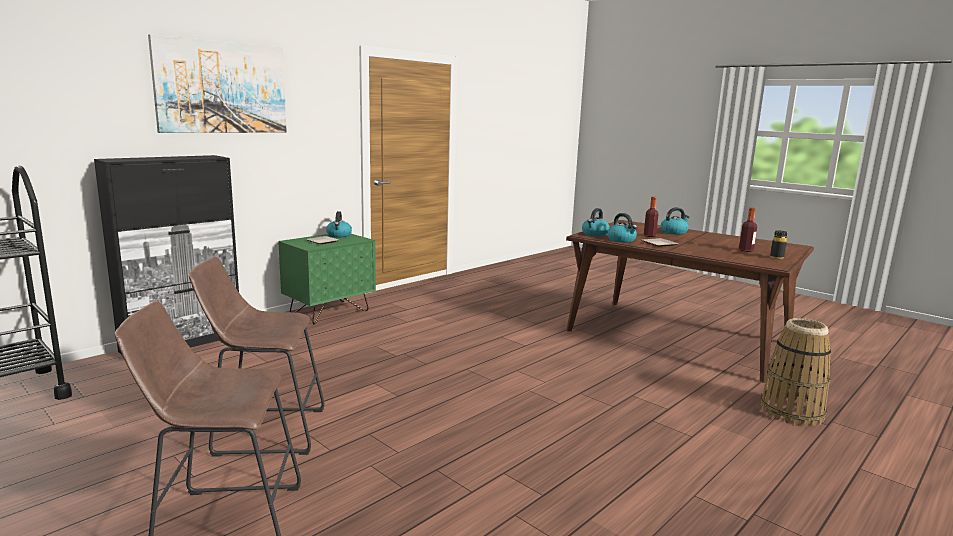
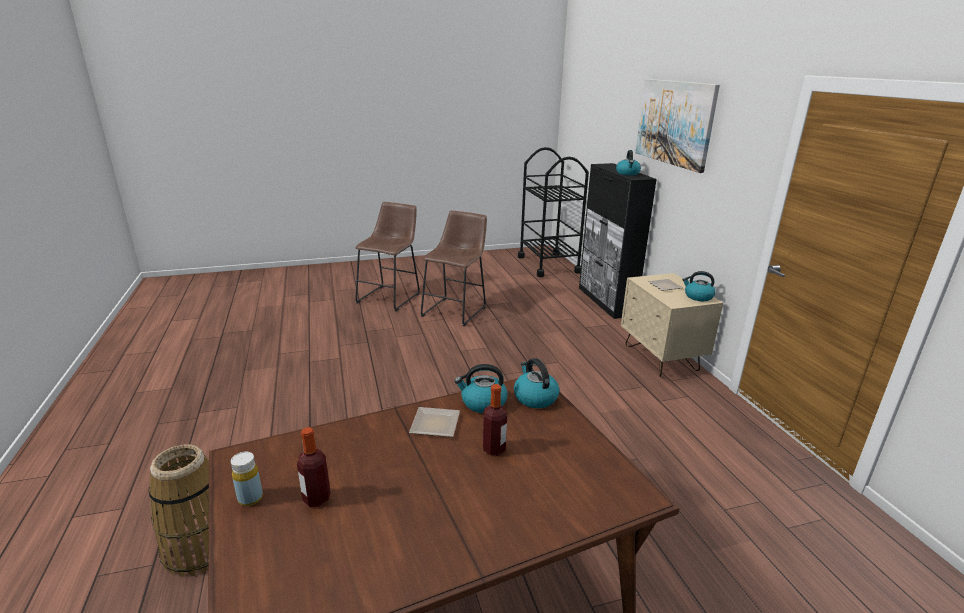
camera: 120 degrees right, 10 degrees up
(329, 312) = (661, 358): green nightstand -> beige nightstand
(674, 232) = (503, 504): kettle -> kettle (628, 173)
(776, 258) = (250, 498): black bottle -> yellow bottle

